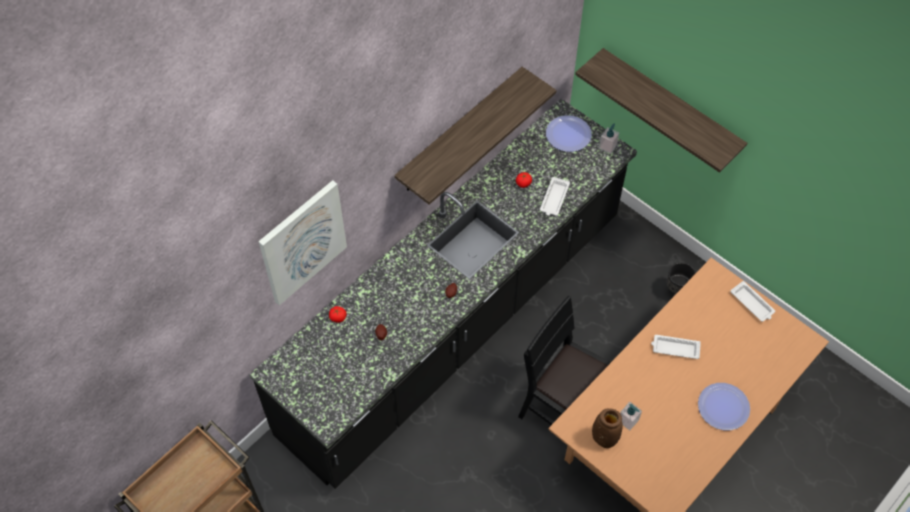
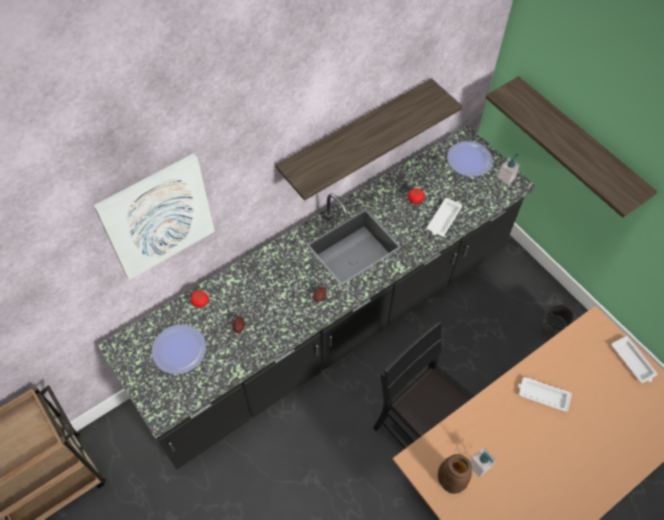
camera: 10 degrees right, 0 degrees up
(723, 407) = (586, 470): plate -> plate (179, 350)

